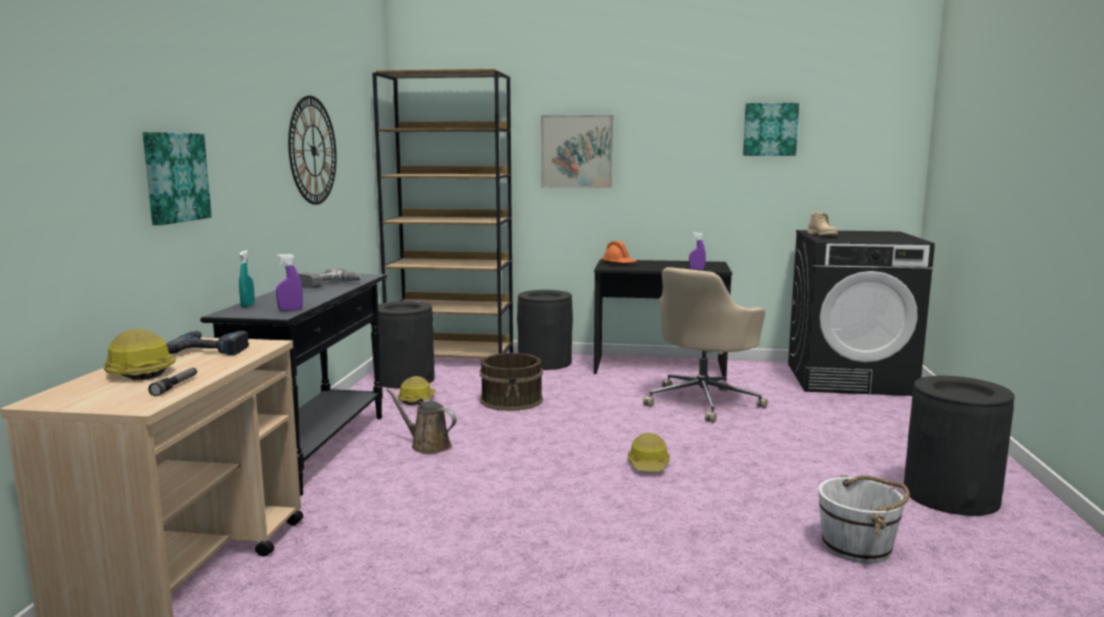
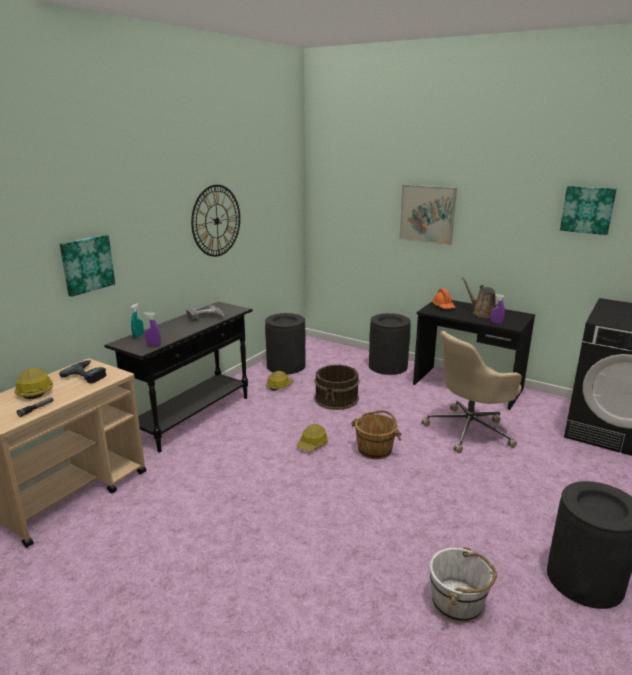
camera: 25 degrees right, 10 degrees up
(427, 445) = (254, 428): brown watering can -> brown watering can (482, 313)
(452, 358) = (330, 351): brown bookcase -> none
(613, 437) = (375, 449): none -> brown bucket
(649, 465) = (377, 482): hard hat -> hard hat (312, 444)
(822, 235) = (607, 312): beige boot -> none

